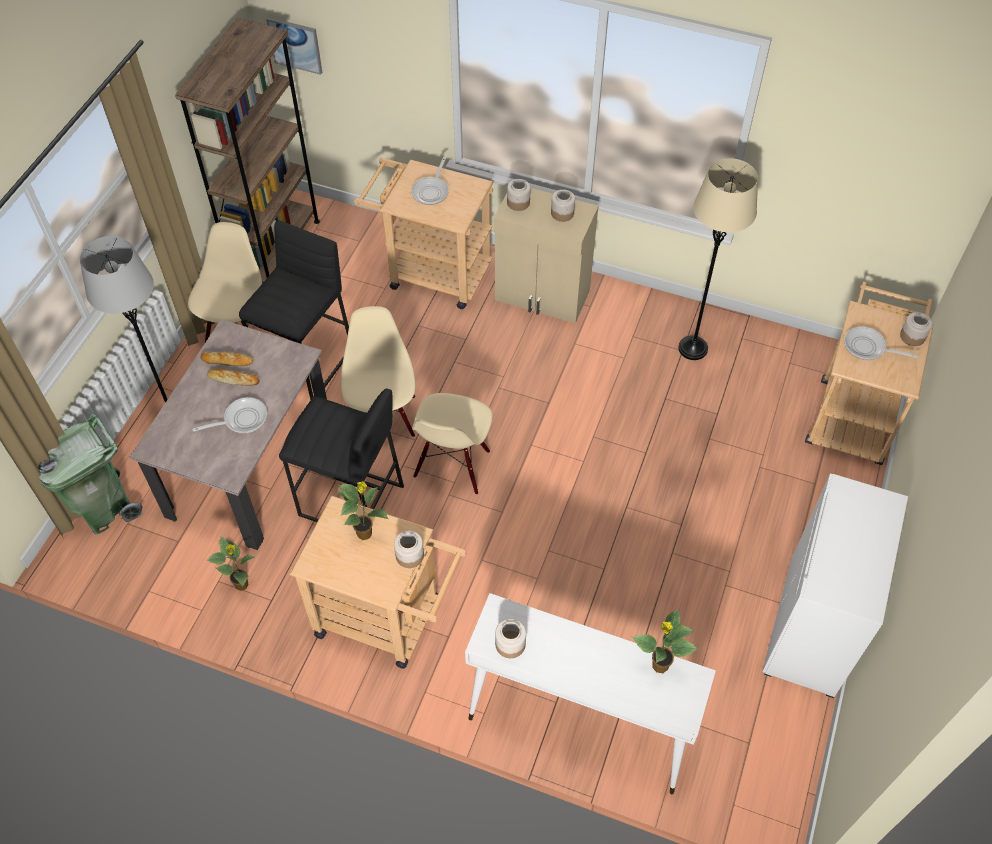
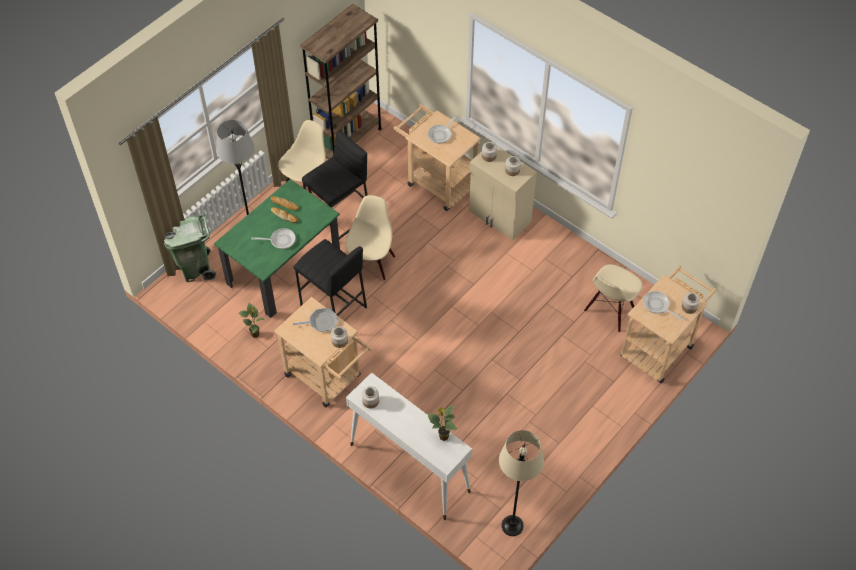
camera: 20 degrees right, 0 degrees up
(250, 467) = (284, 270): beige dining table -> green dining table
(295, 45) = (386, 24): picture -> none
(365, 533) = (321, 322): potted plant -> frying pan
(453, 465) = (400, 304): beige chair -> beige chair (610, 311)
(692, 348) = (579, 277): beige floor lamp -> beige floor lamp (512, 526)
(812, 627) = (569, 461): white cabinet -> none

